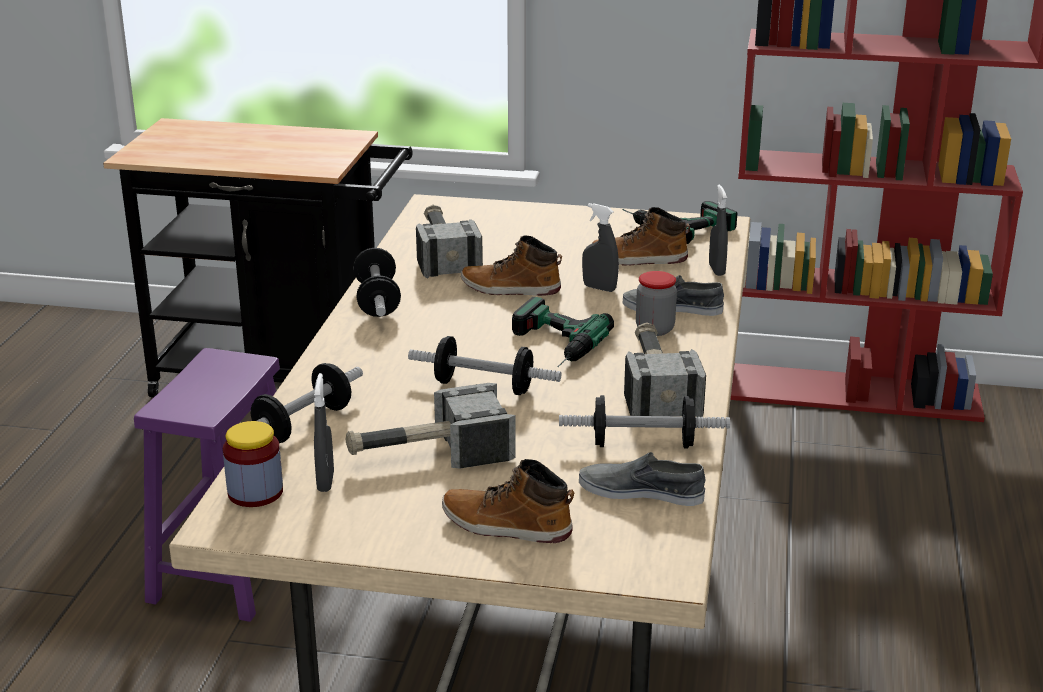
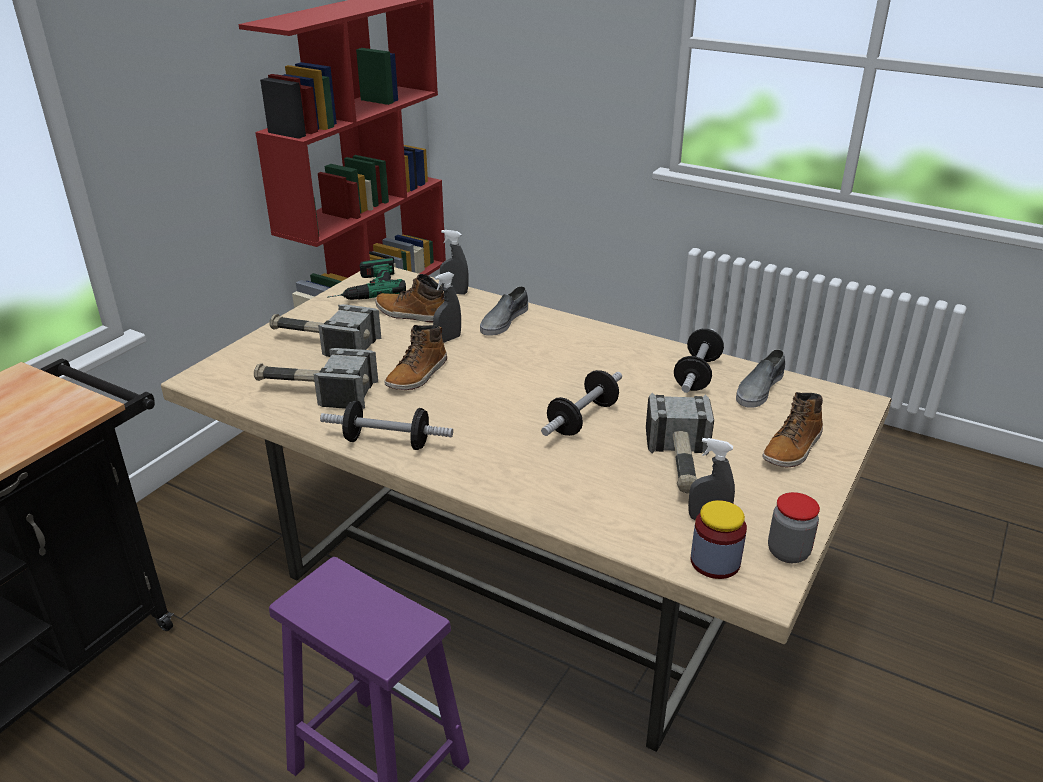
camera: 70 degrees left, 5 degrees up
(303, 424) = (605, 518): dumbbell -> none
(550, 345) = (531, 378): power drill -> none
(639, 259) = (411, 314): boot -> boot turned 90 degrees clockwise
(655, 329) = (532, 334): jar -> jar (788, 552)
(655, 384) = (616, 352): hammer -> hammer (323, 343)

